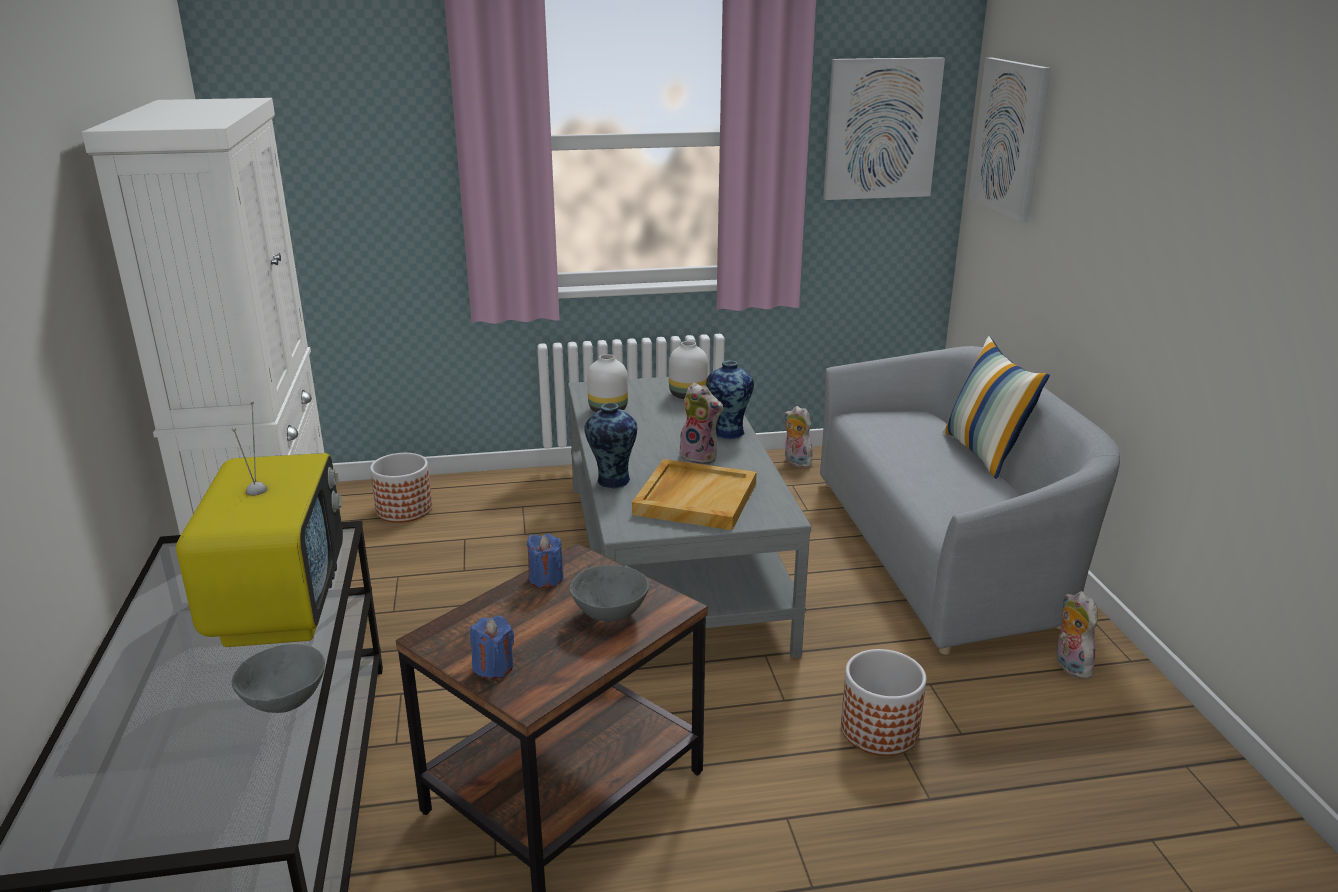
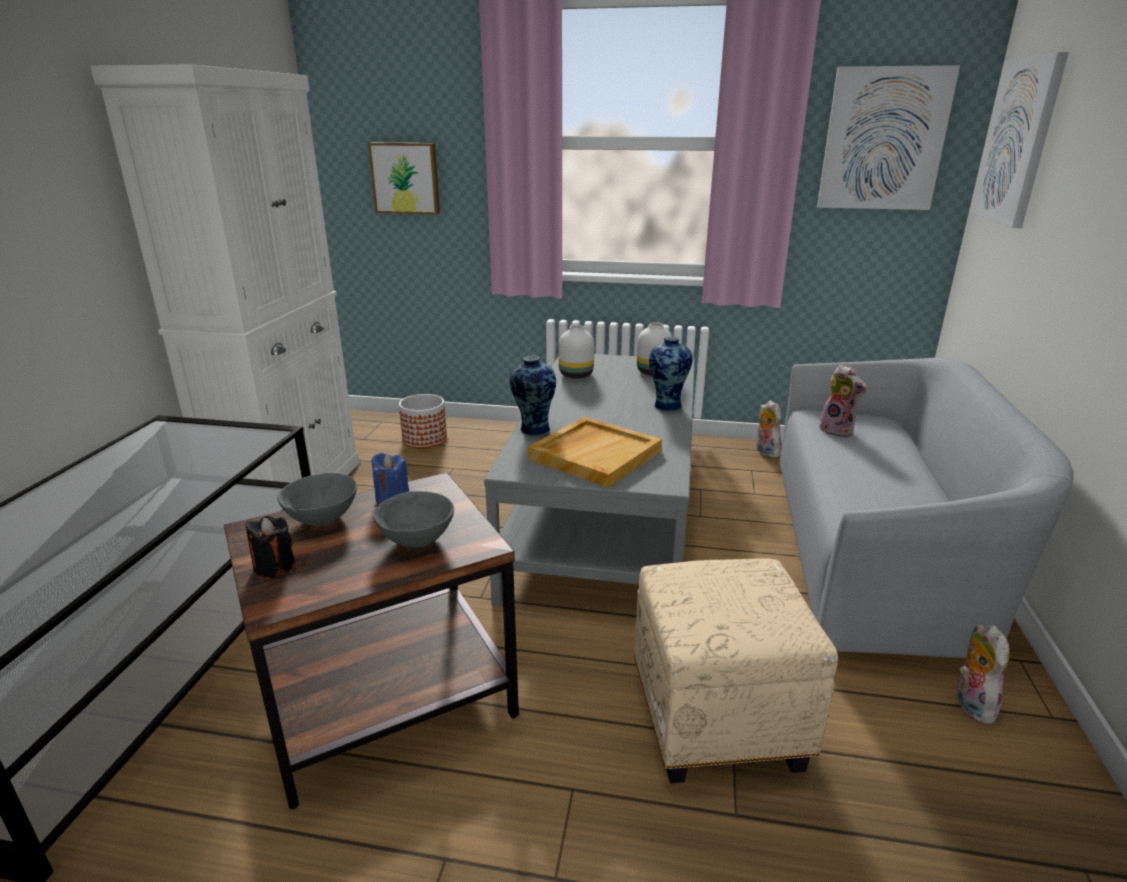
camera: 20 degrees right, 0 degrees up
(280, 606) = (178, 480): television -> none
(284, 702) = (95, 559): grey bowl -> grey bowl (322, 519)
(347, 191) = (406, 178): none -> picture
(493, 666) = (274, 566): blue candle -> black candle
(701, 456) = (627, 421): plush toy -> plush toy (838, 430)
(880, 730) = (718, 721): planter -> beige ottoman
(985, 453) = (931, 462): pillow -> none

